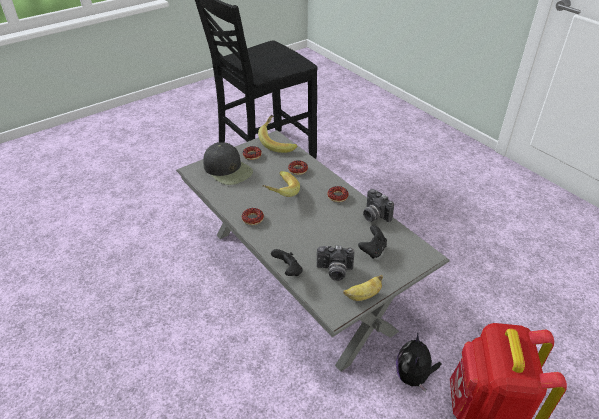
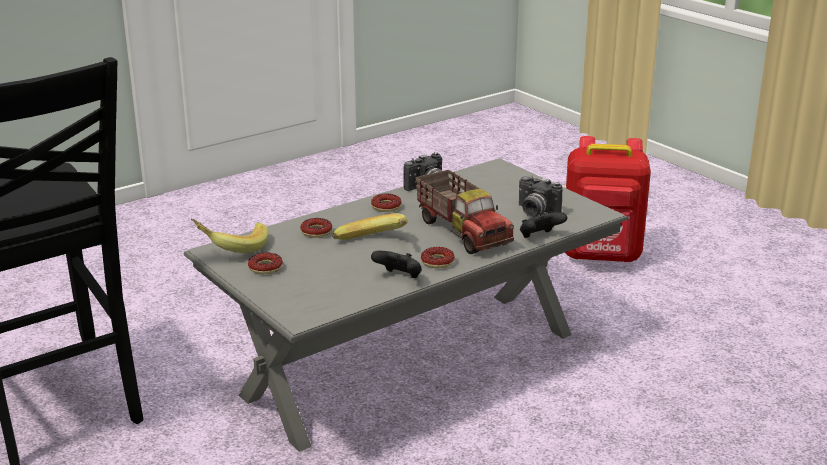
camera: 90 degrees left, 15 degrees down
(228, 170) = (306, 286): black cap -> none
(298, 231) = (463, 232): none -> toy truck
(334, 271) = (535, 212): camera -> camera turned 120 degrees clockwise
(363, 296) = (570, 199): banana -> none
(372, 250) = (494, 191): black game controller -> black game controller (399, 277)
(413, 376) = (566, 290): plush toy -> none

